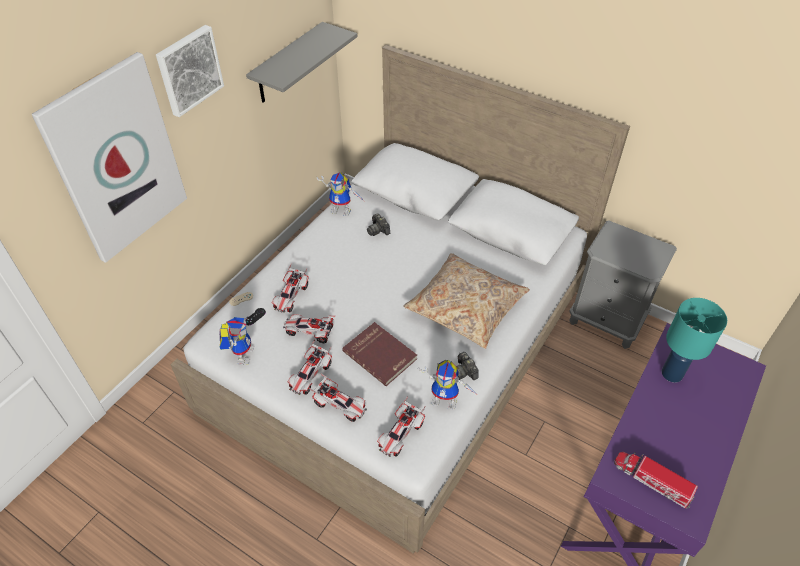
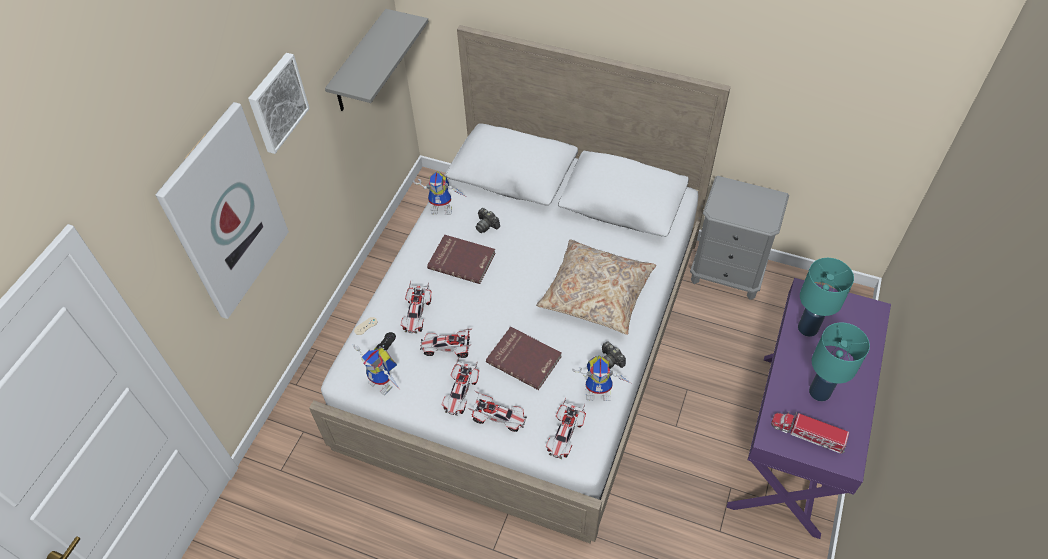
camera: 10 degrees left, 5 degrees up
(242, 353) = (384, 383): toy robot -> toy robot turned 135 degrees clockwise
(347, 256) = (462, 260): none -> red book
(672, 440) = (819, 392): none -> turquoise table lamp

